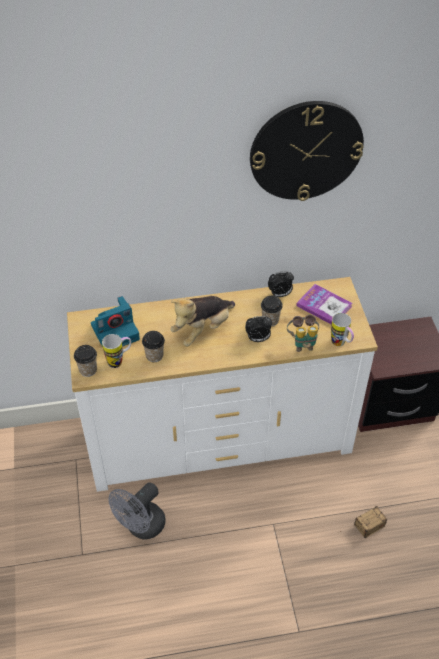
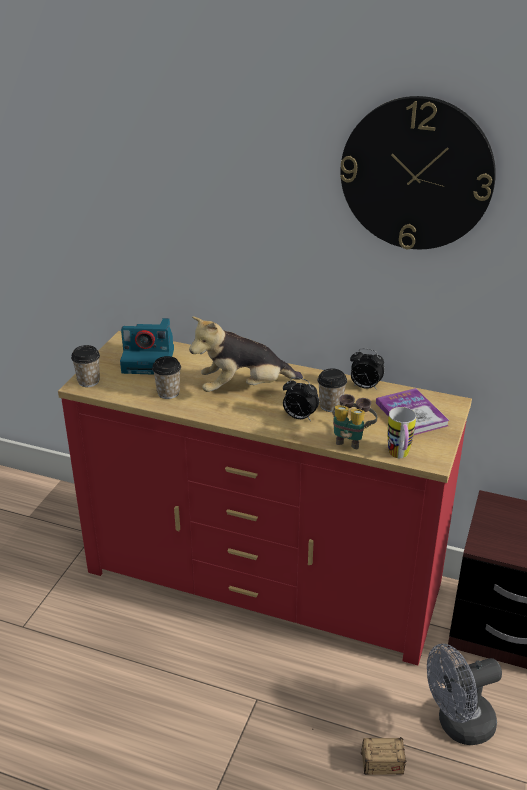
camera: 30 degrees right, 15 degrees down
(119, 361) = (127, 385): mug -> none
(141, 527) = (104, 629): grey fan -> grey fan (458, 725)
(219, 437) = (263, 577): white dresser -> red dresser

